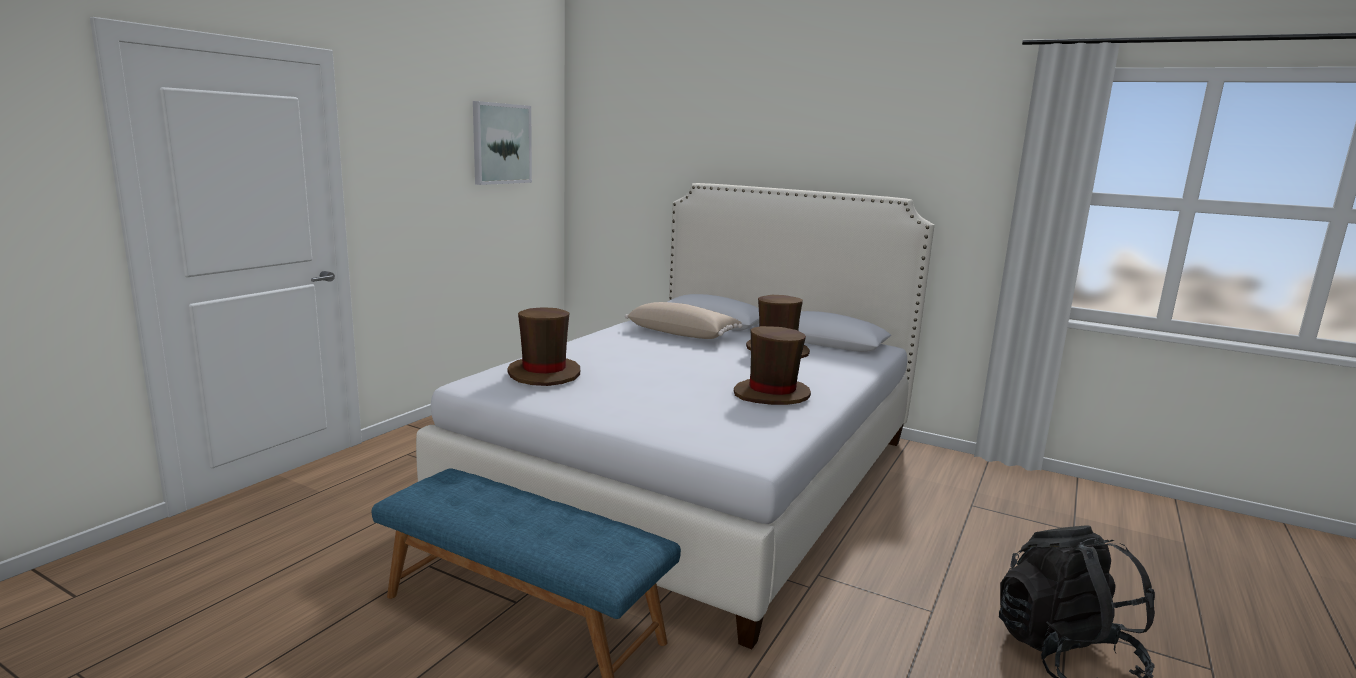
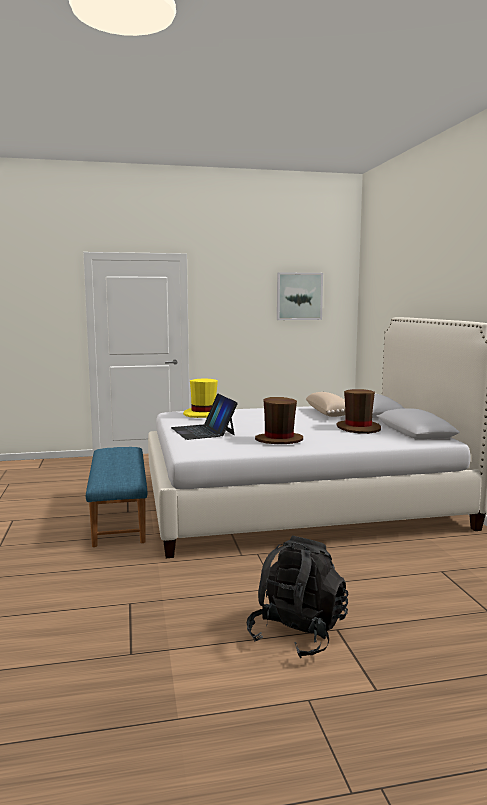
camera: 50 degrees right, 5 degrees down
(544, 373) = (203, 414): brown hat -> yellow hat
(645, 408) = (203, 431): none -> laptop

